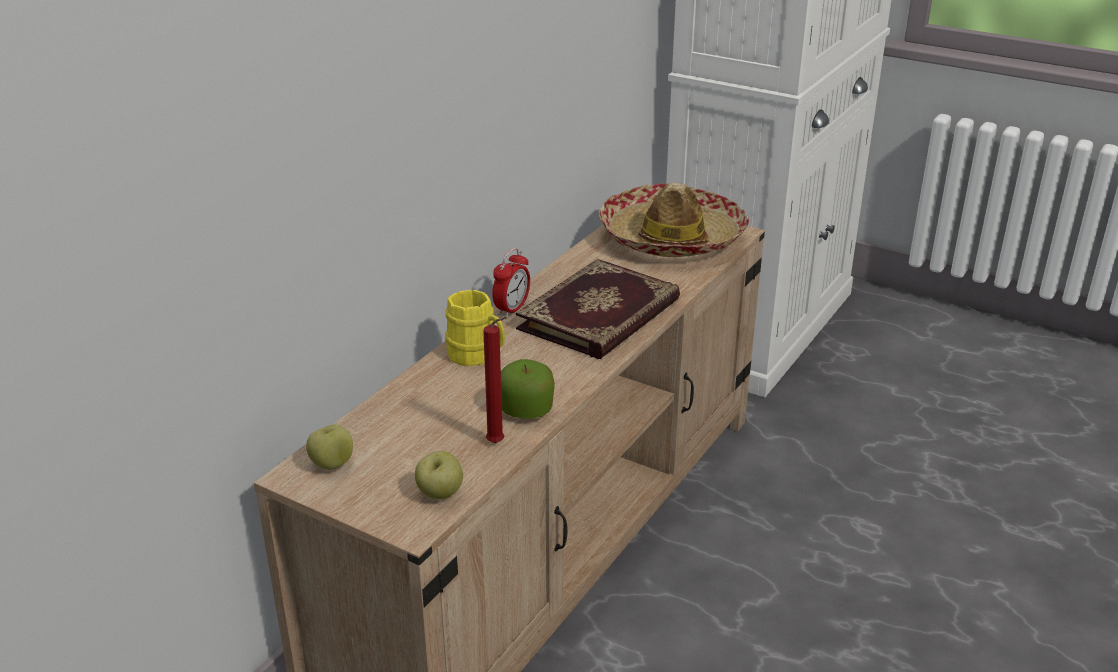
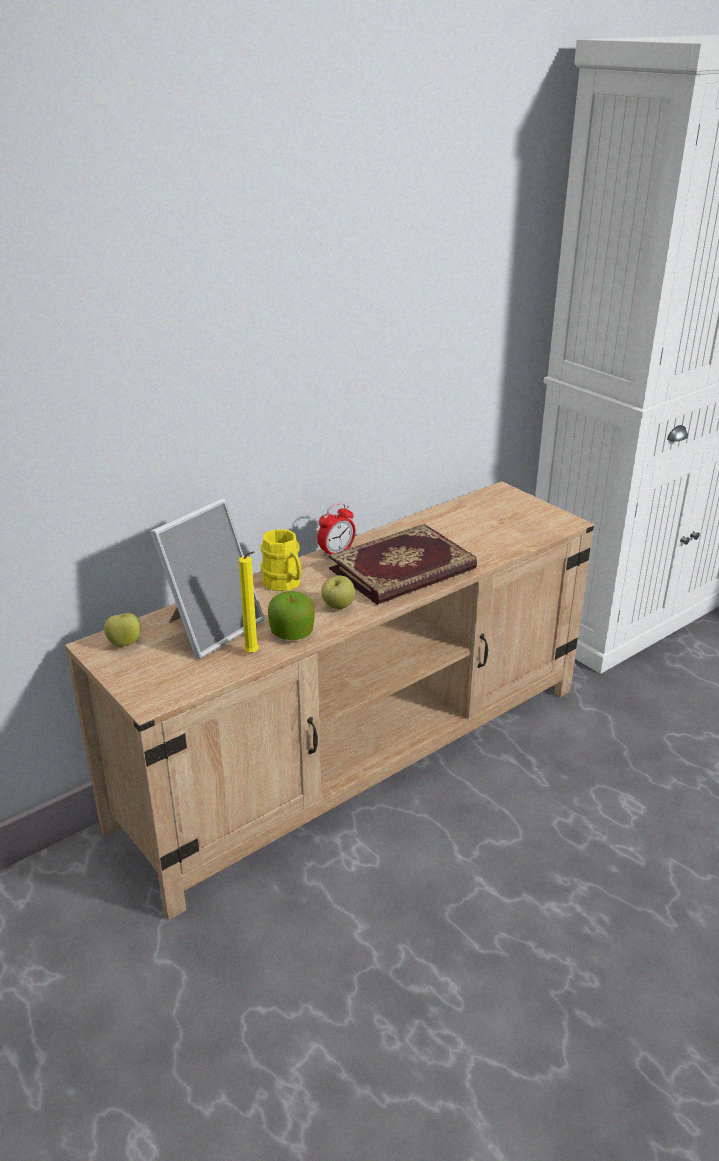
camera: 20 degrees right, 0 degrees up
(426, 424) = (211, 628): none -> picture frame
(440, 494) = (185, 682): apple -> apple (338, 606)
(498, 443) = (253, 654): red candle -> yellow candle
(672, 238) = (507, 517): hat -> none

